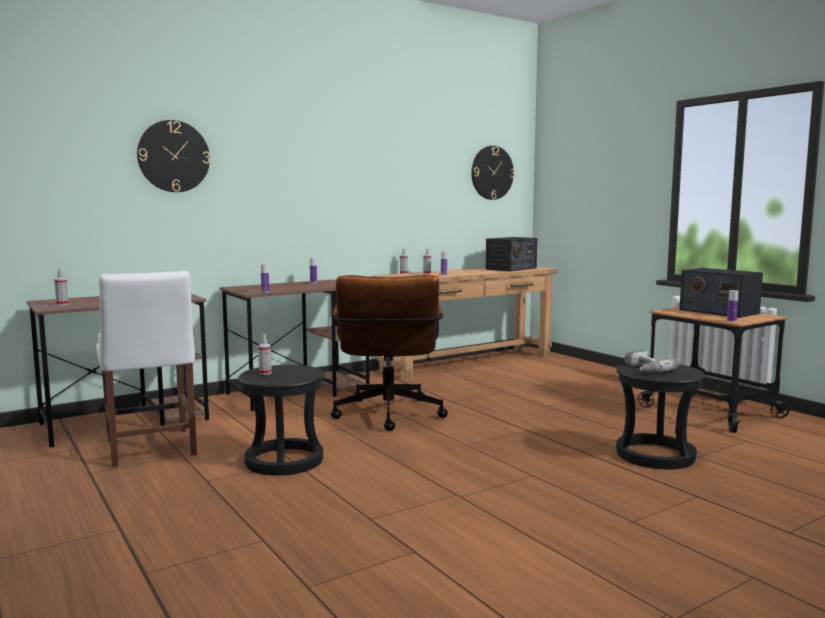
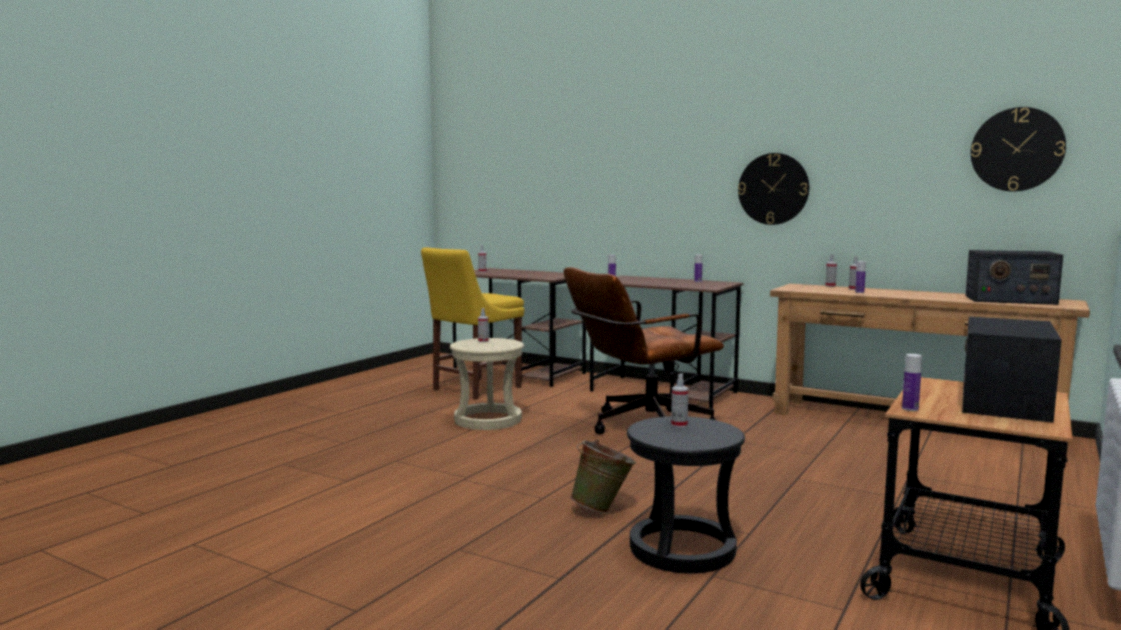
camera: 65 degrees right, 0 degrees up
(151, 449) = (473, 389): white chair -> yellow chair
(173, 156) = (592, 154): wall clock -> wall clock (773, 189)
(284, 460) = (488, 420): black stool -> beige stool
(571, 461) = (603, 509): none -> green bucket
(644, 369) = (679, 425): power drill -> spray bottle

